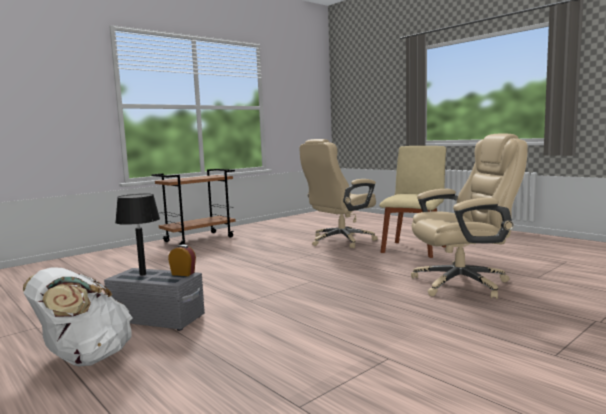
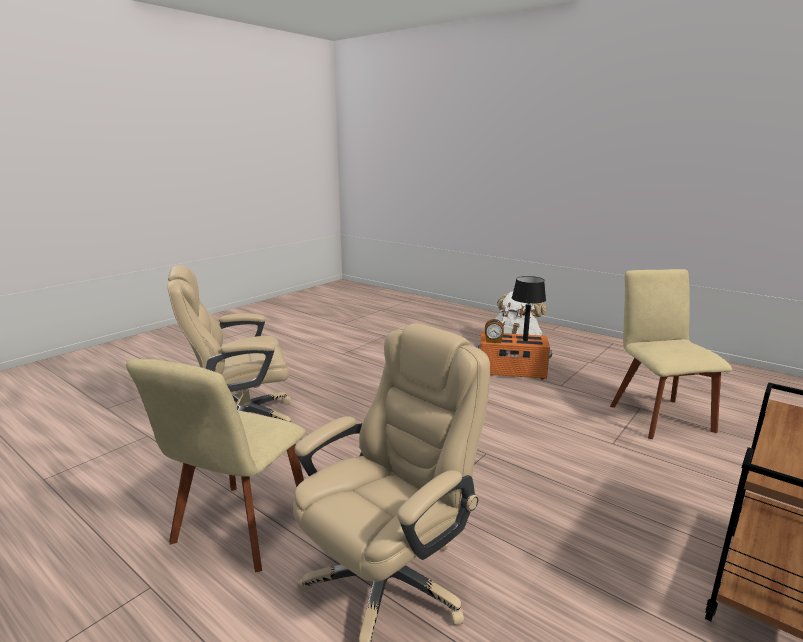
camera: 170 degrees right, 10 degrees up
(102, 280) = (658, 416): none -> beige chair
(157, 319) = (512, 371): grey storage box -> orange storage box

